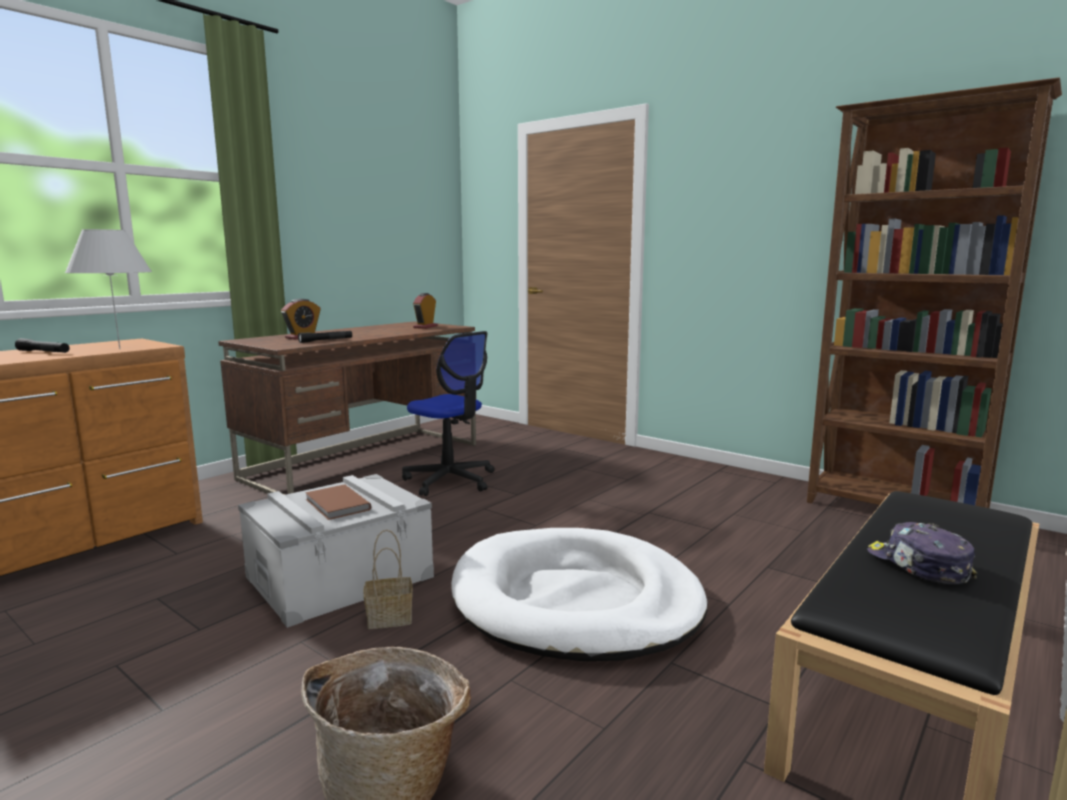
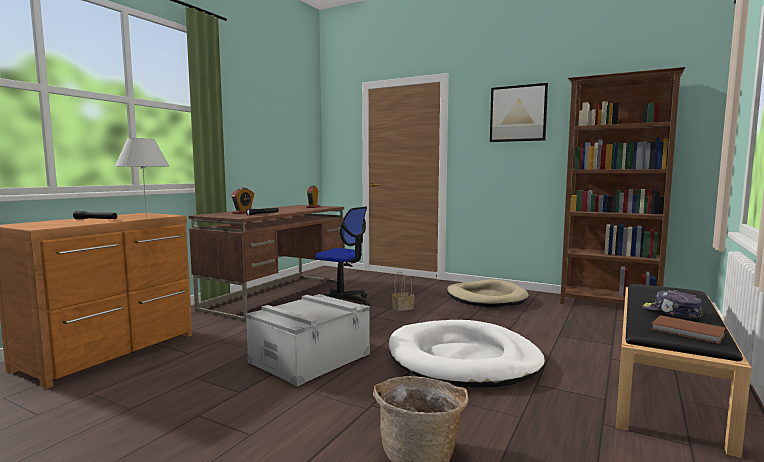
camera: 10 degrees left, 5 degrees down
(336, 505) = (311, 310): brown book -> brown book (688, 332)
(391, 617) = (359, 376): basket -> basket (403, 308)
(684, 483) = (486, 297): none -> beige dog bed
(759, 172) = (518, 113): none -> picture

